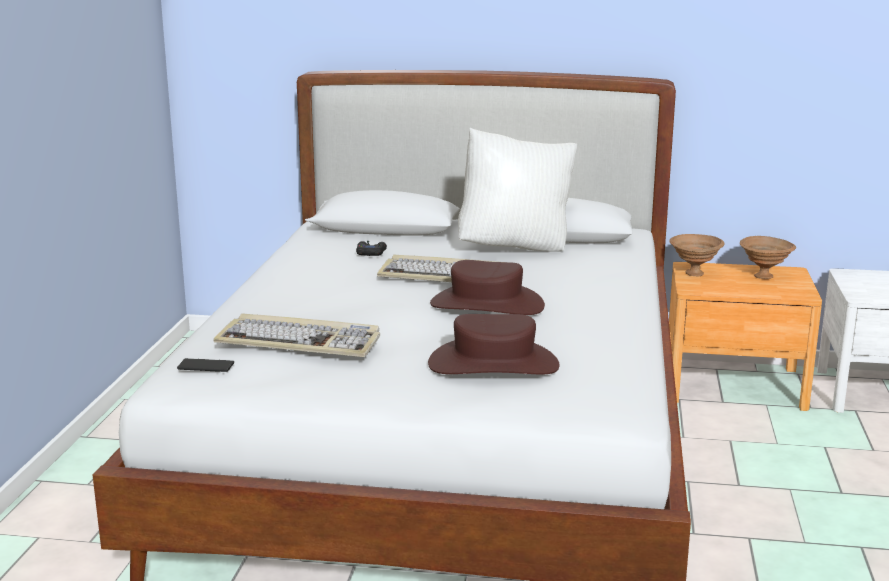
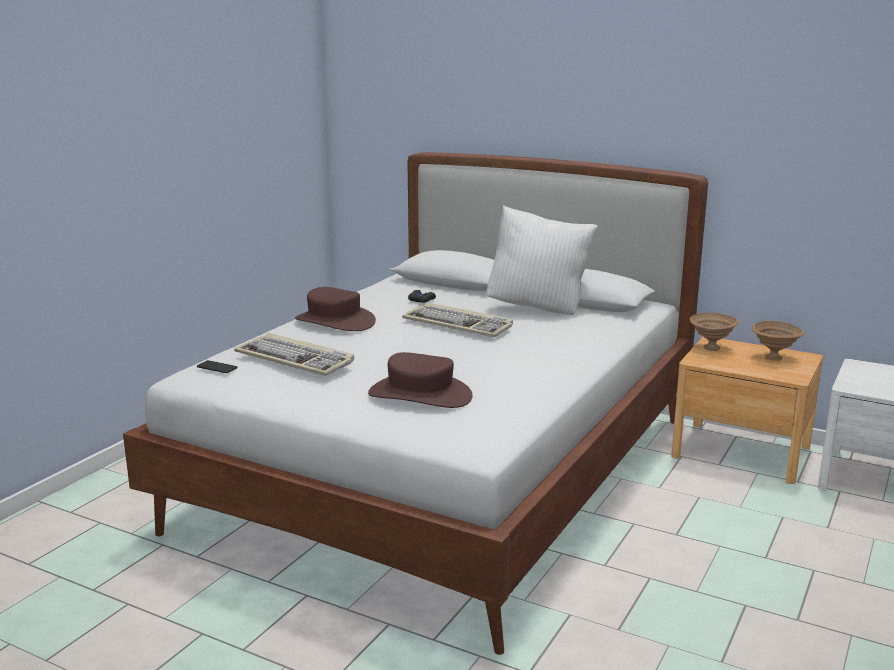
camera: 20 degrees right, 0 degrees up
(486, 305) = (463, 350): brown hat -> brown hat (334, 321)

